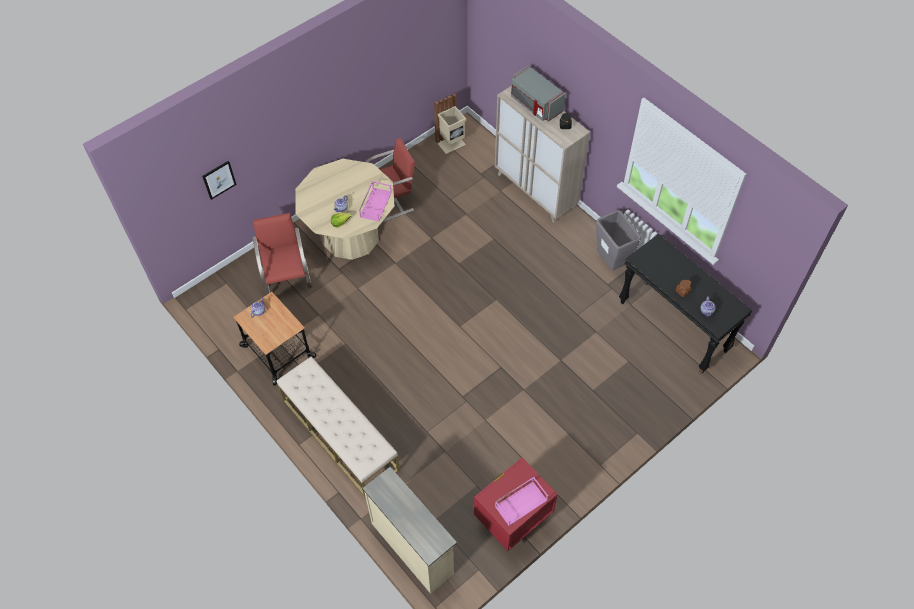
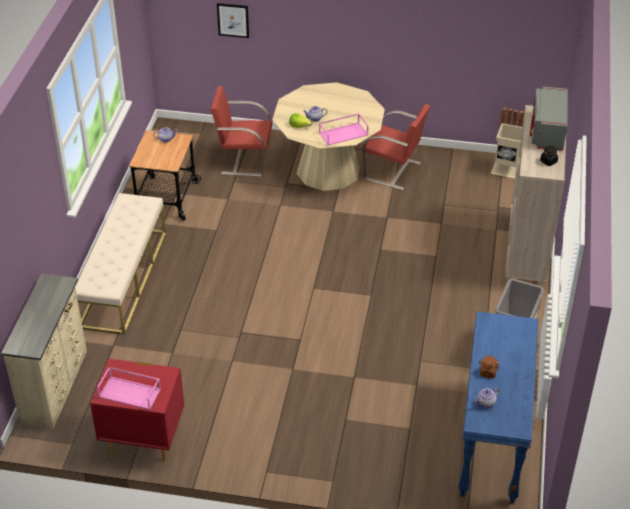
camera: 50 degrees right, 15 degrees down
(286, 277) = (244, 160): red chair -> red chair turned 120 degrees counterclockwise
(673, 326) = (493, 441): black console table -> blue console table

